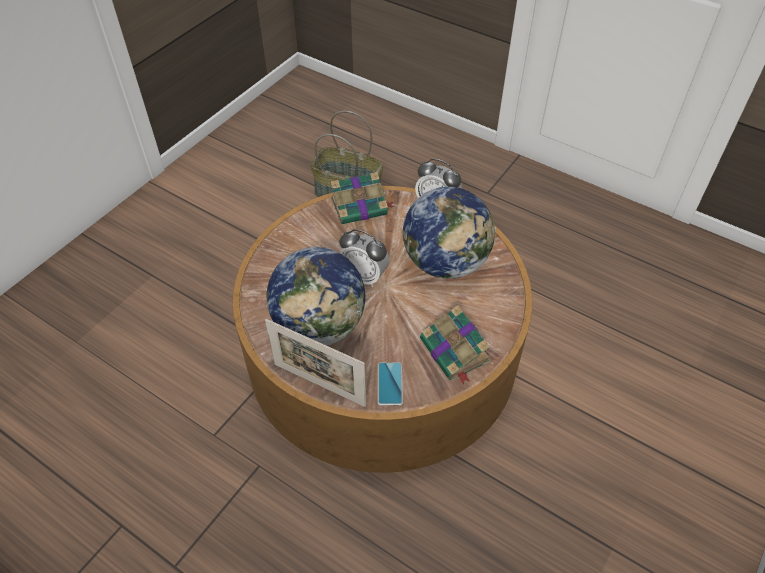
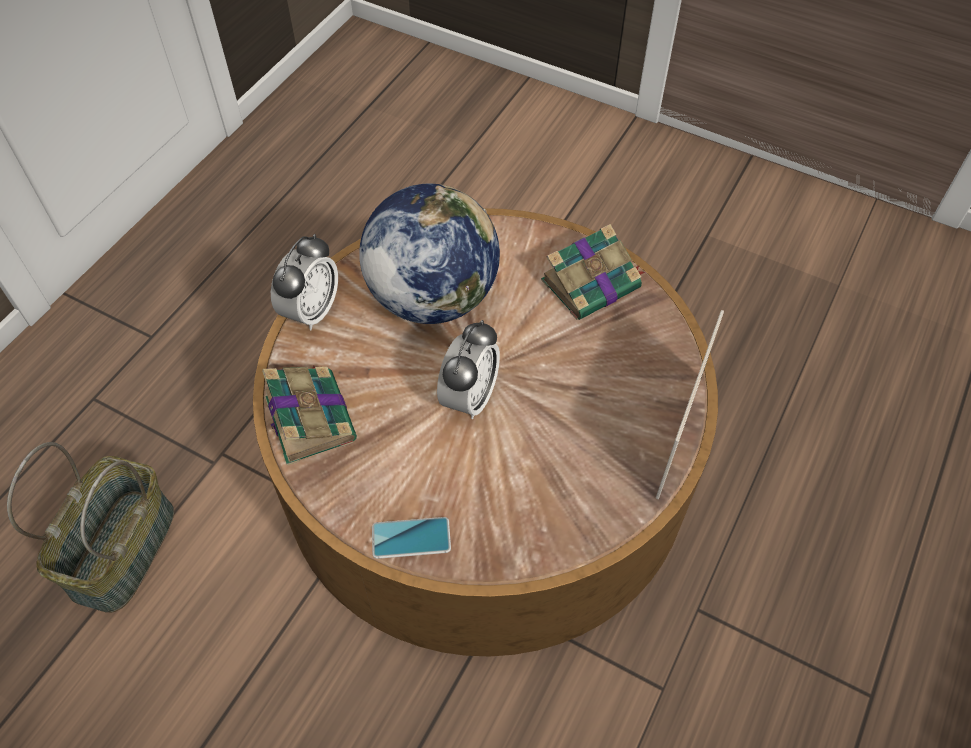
camera: 95 degrees left, 5 degrees up
(320, 325) = (575, 446): globe -> none
(390, 384) = (658, 351): phone -> phone (411, 538)

